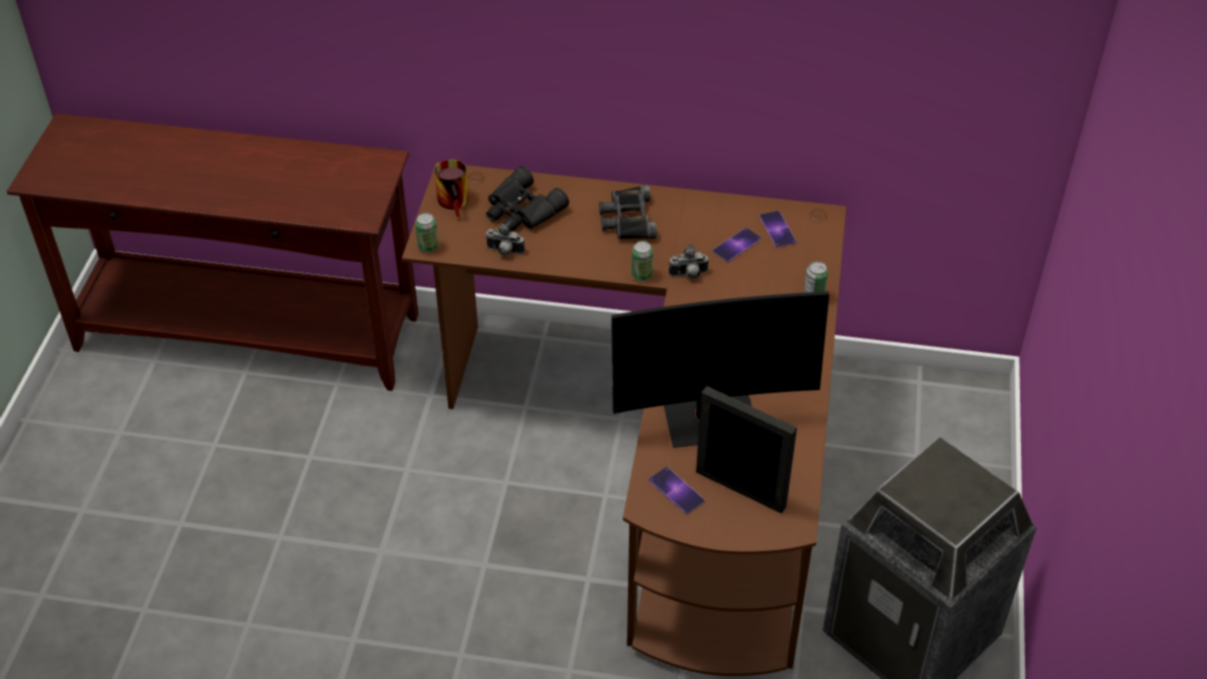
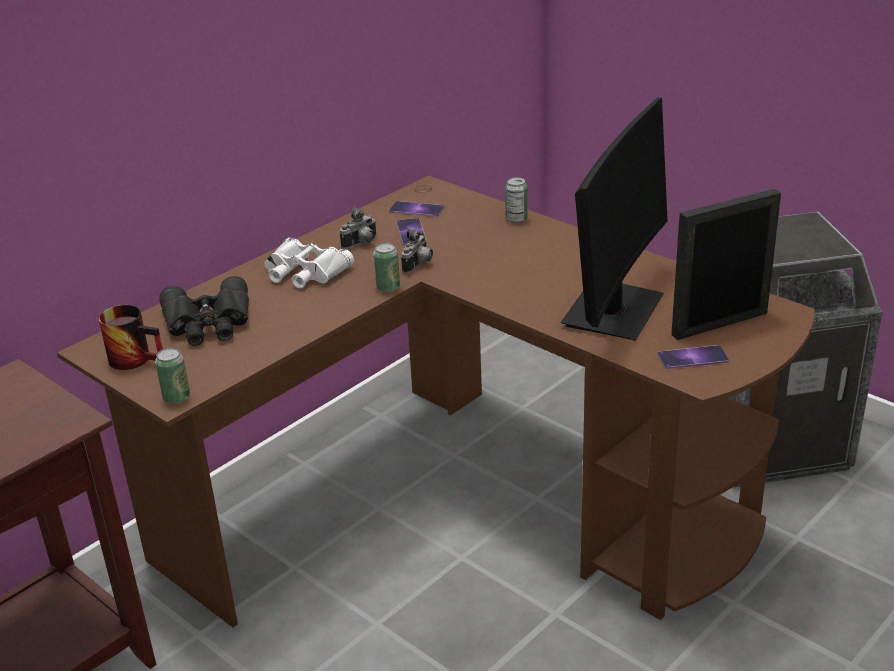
camera: 55 degrees left, 15 degrees down
(504, 252) = (252, 352): camera -> camera (361, 244)
(627, 219) = (304, 272): black binoculars -> white binoculars

